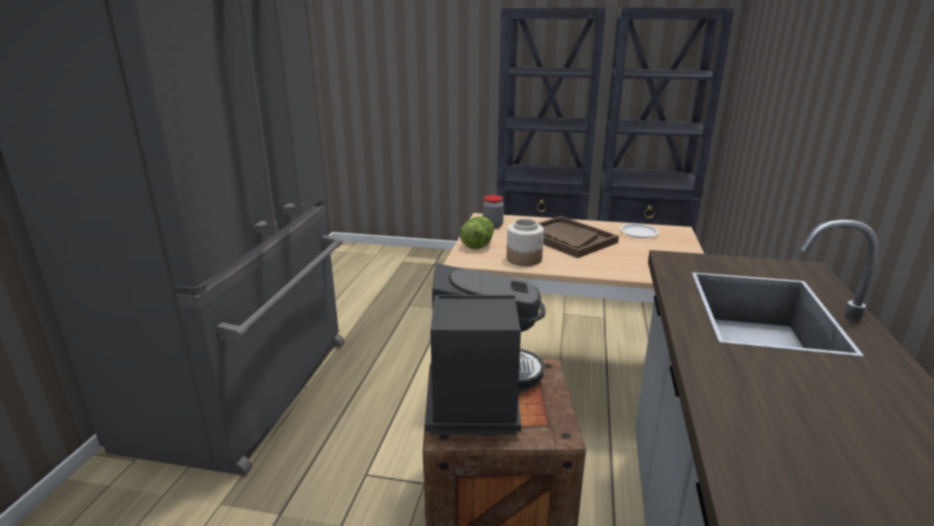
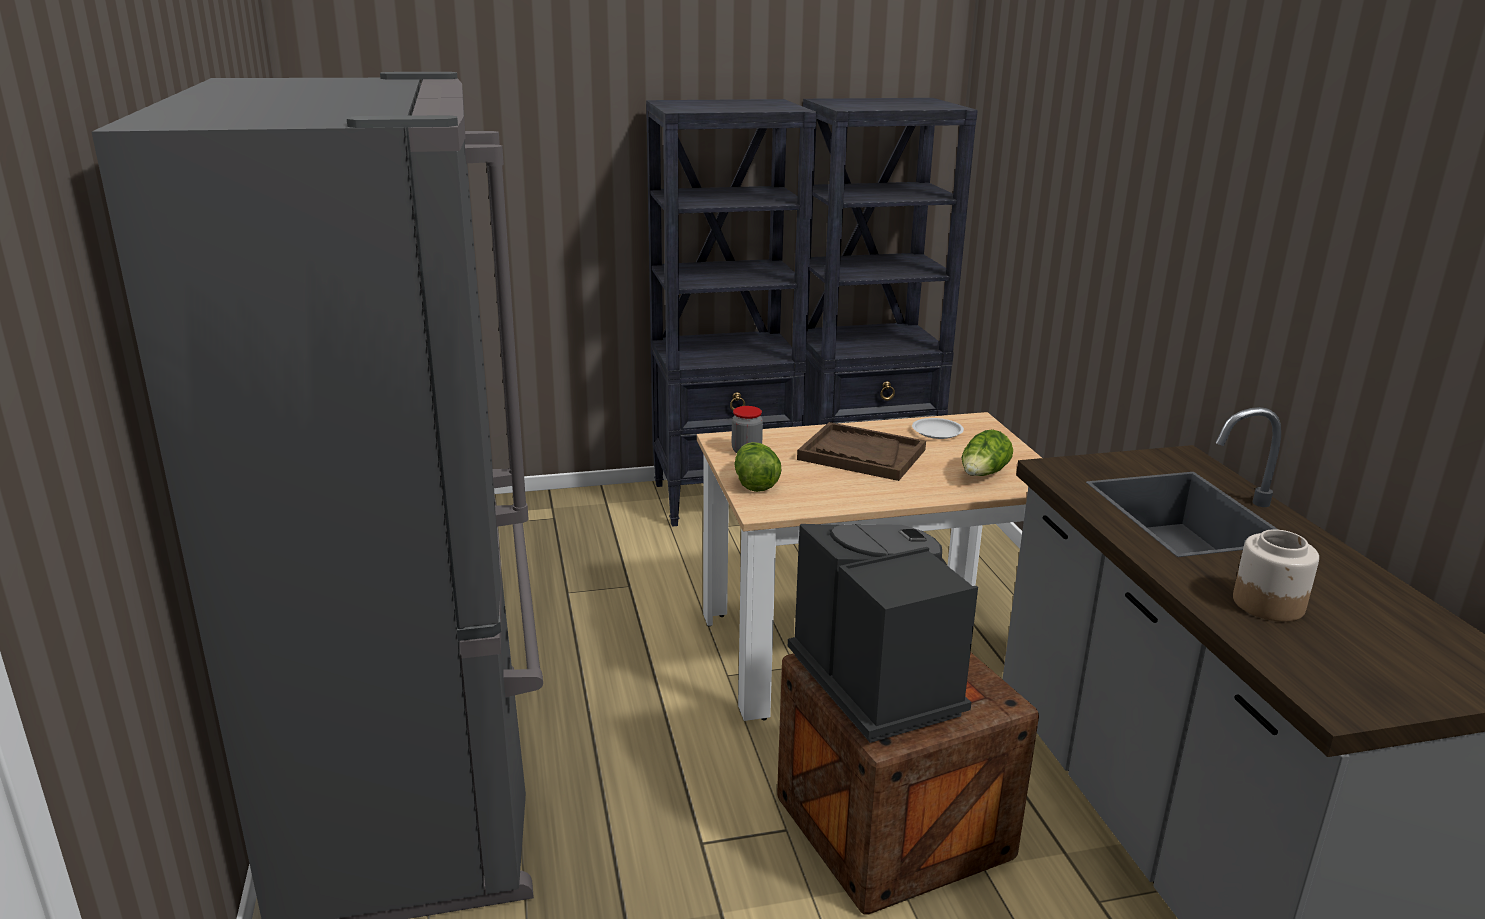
camera: 25 degrees left, 0 degrees up
(524, 259) = (837, 494): jar -> jar (1269, 604)
(647, 264) = (983, 475): none -> lettuce

